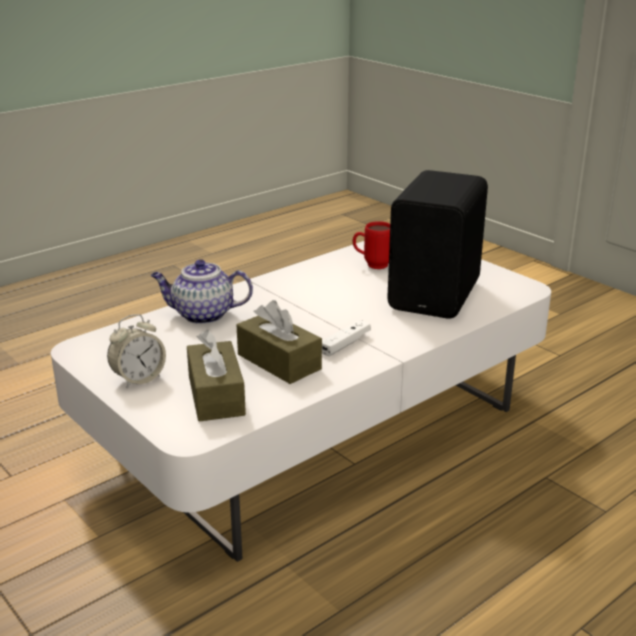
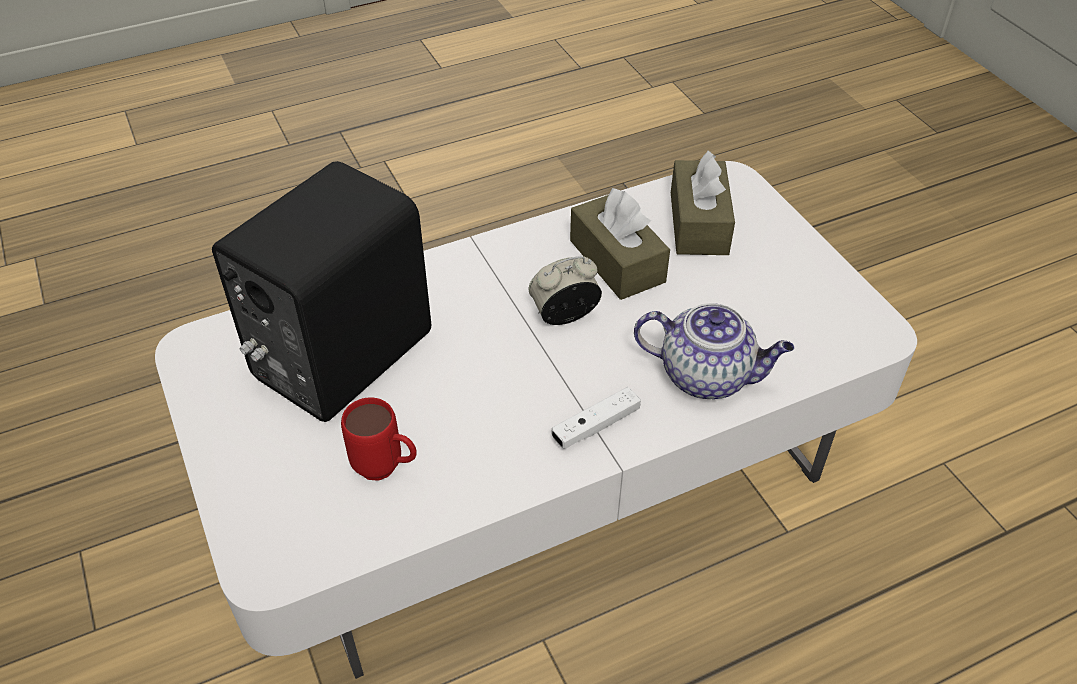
camera: 165 degrees left, 20 degrees up
(139, 379) = (789, 263): alarm clock -> alarm clock (564, 316)
(345, 344) = (524, 277): white game controller -> white game controller (596, 426)

